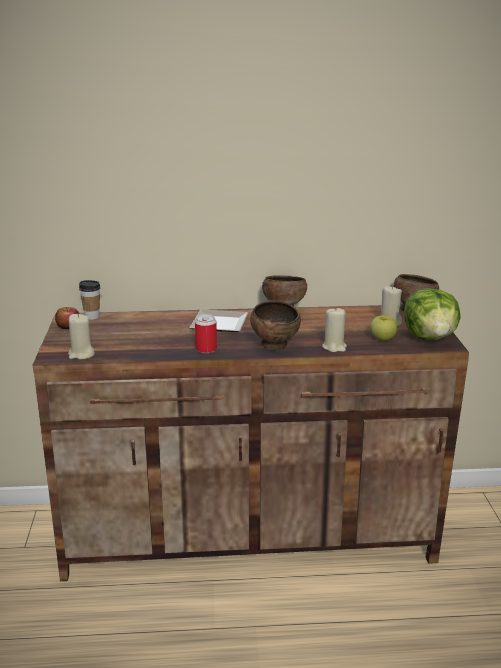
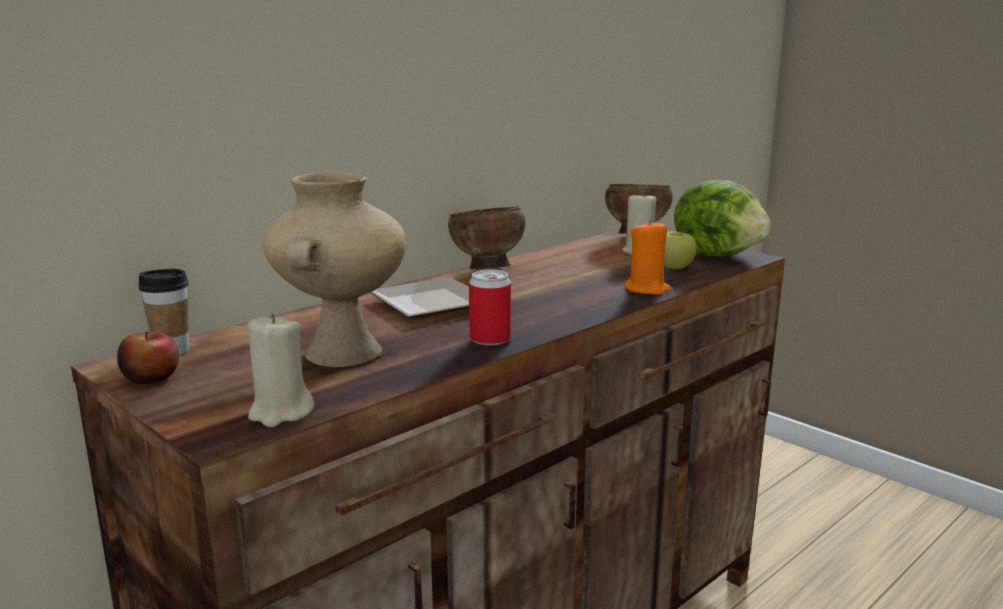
camera: 40 degrees left, 5 degrees down
(143, 336) = (342, 351): none -> beige vase
(276, 347) = (578, 309): brown bowl -> none
(334, 347) = (647, 289): beige candle -> orange candle

